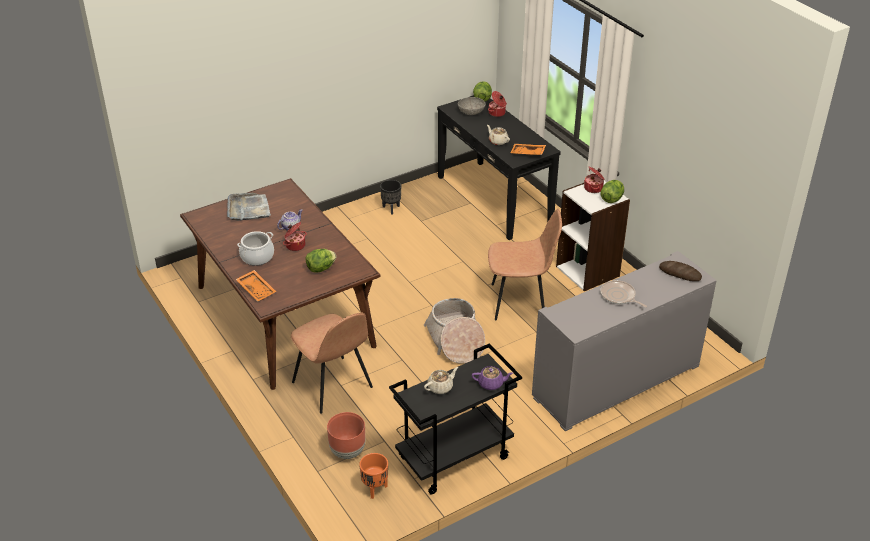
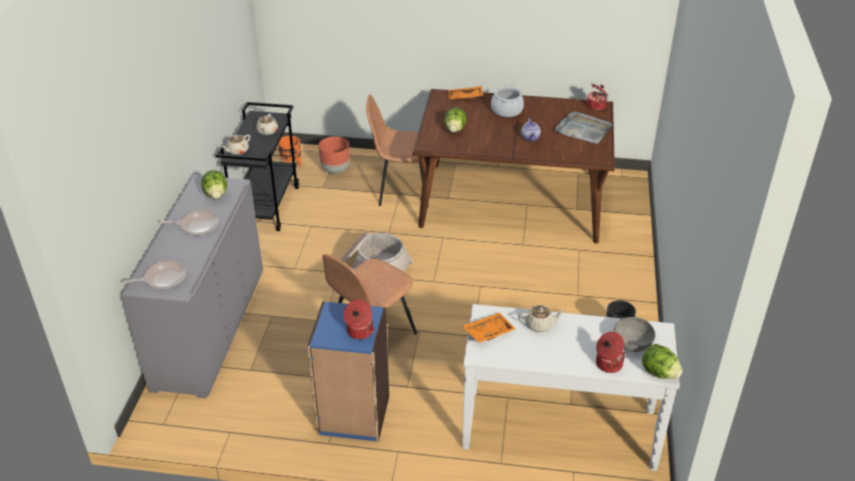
camera: 130 degrees right, 0 degrees up
(295, 245) = (501, 131): cooking pot -> cooking pot (596, 106)
(491, 384) = (237, 151): purple teapot -> beige teapot
(494, 199) = (559, 429): black console table -> white console table
(588, 271) = (353, 415): white bookcase -> blue bookcase
(612, 199) = (325, 331): lettuce -> lettuce (216, 195)
(680, 273) = (163, 278): bread -> frying pan

